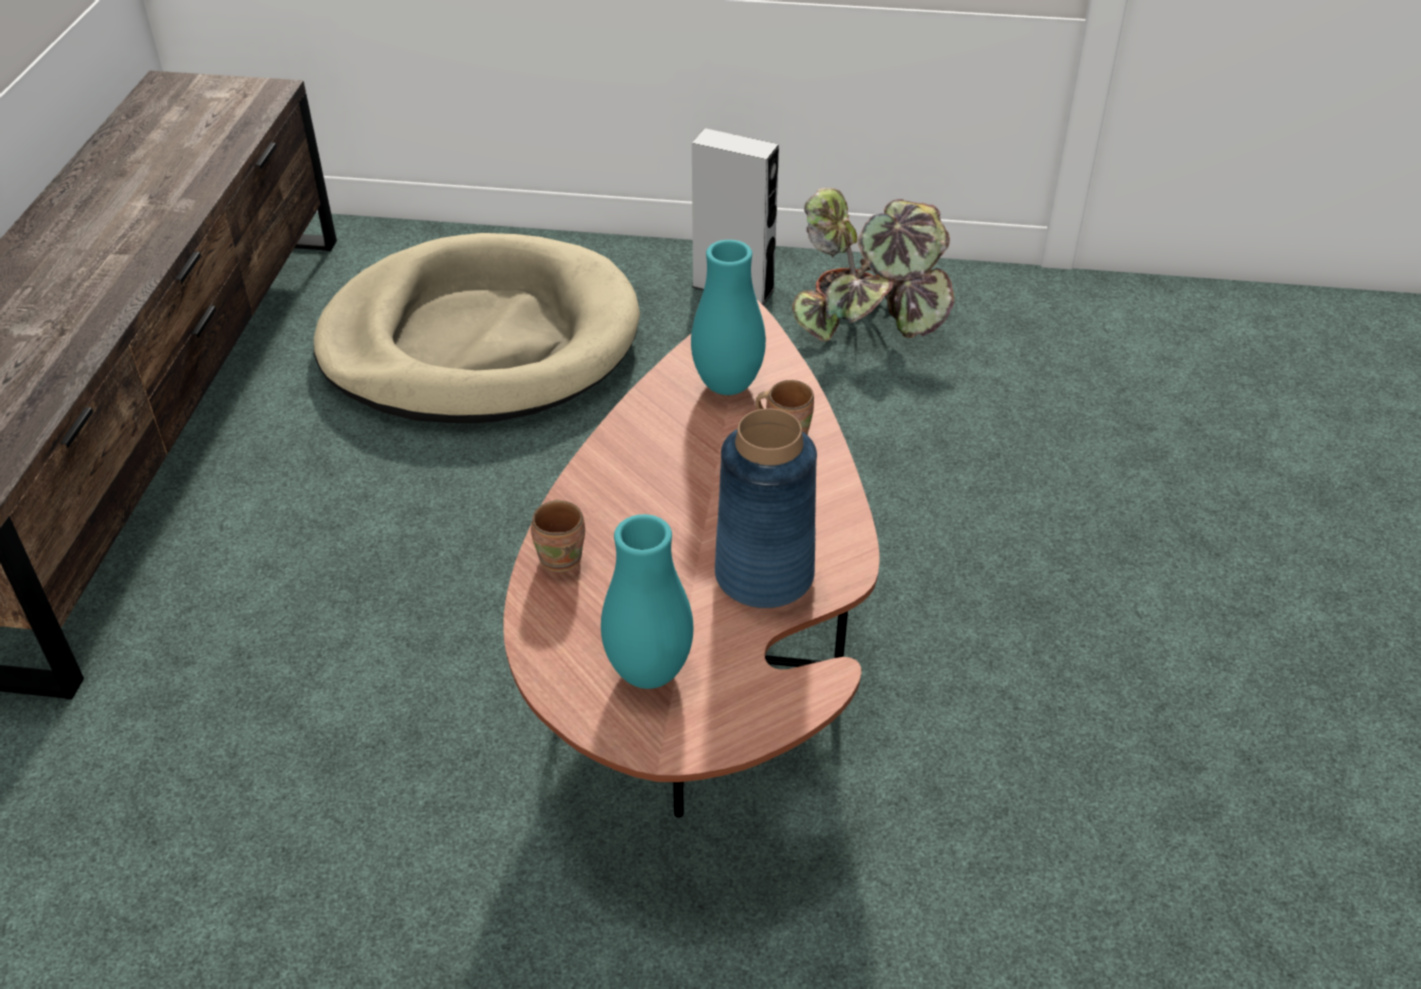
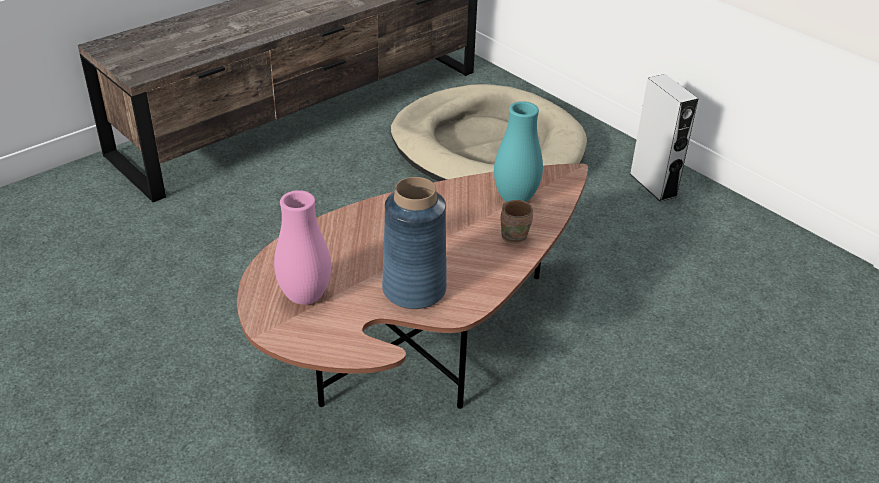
camera: 40 degrees right, 5 degrees down
(563, 556) = (335, 228): brown mug -> none
(649, 672) = (305, 296): turquoise vase -> pink vase
(871, 317) = (718, 238): potted plant -> none

